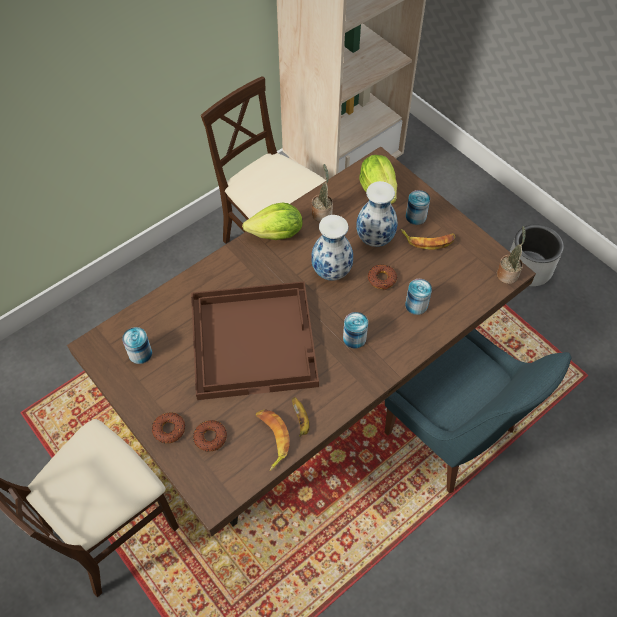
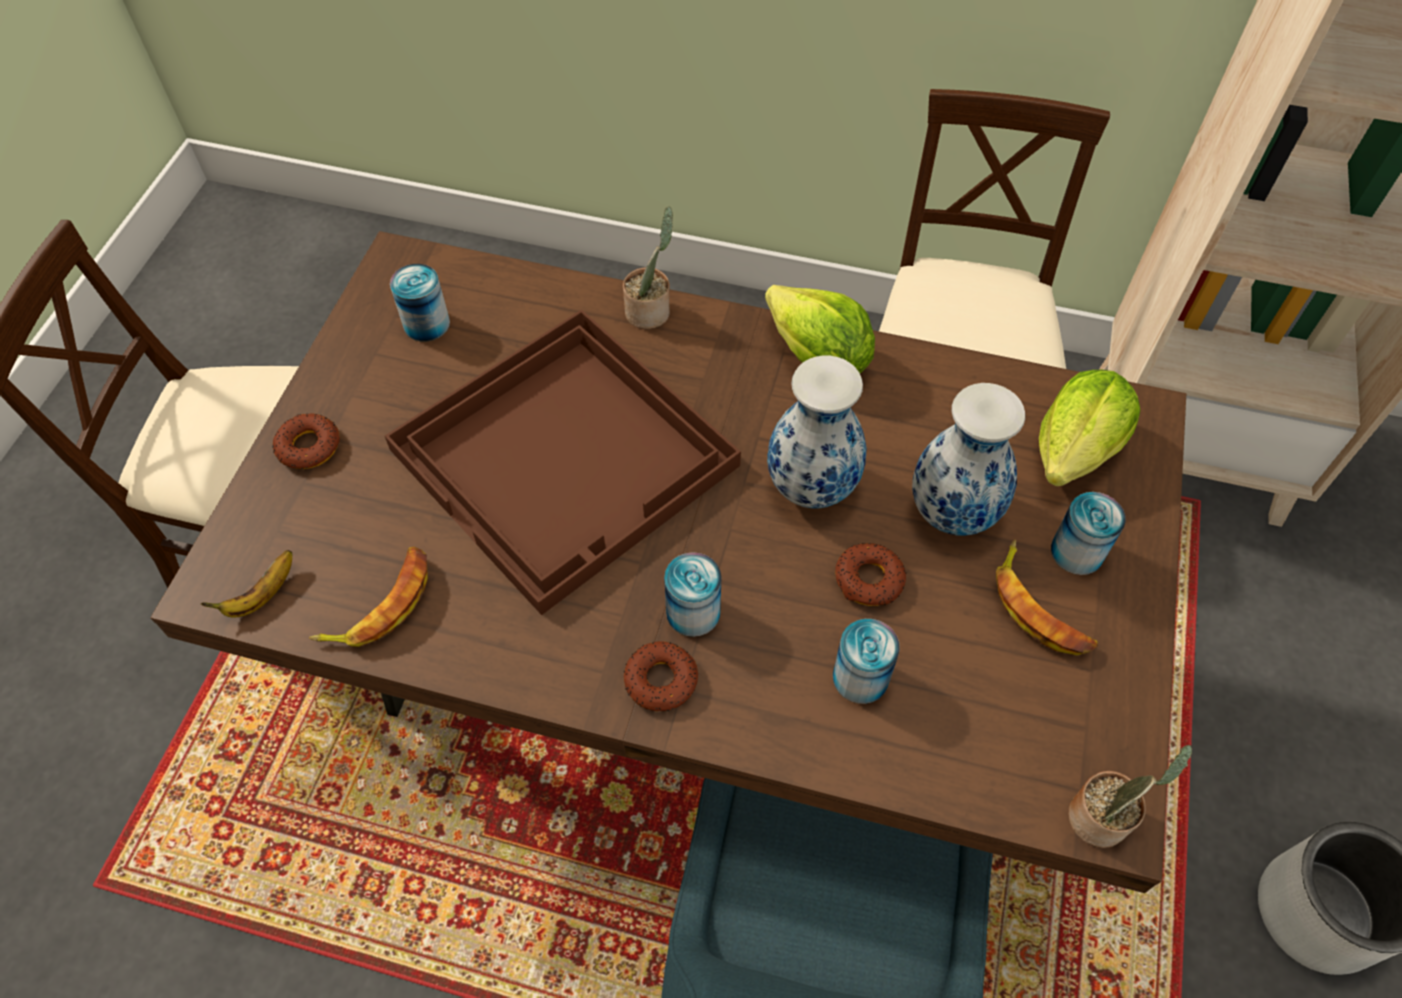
camera: 55 degrees right, 0 degrees up
(210, 437) = (329, 511): donut -> donut (661, 680)
(301, 420) = (450, 629): banana -> banana (262, 596)
(322, 213) = (931, 394): potted plant -> potted plant (650, 311)

